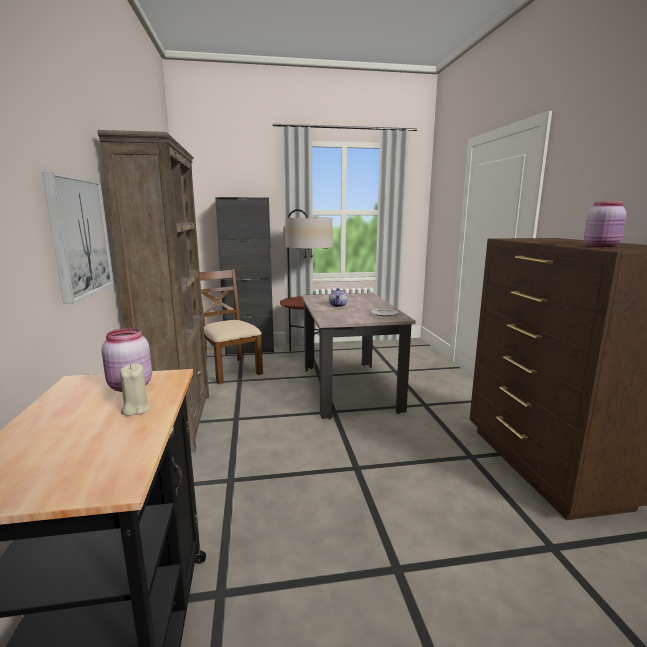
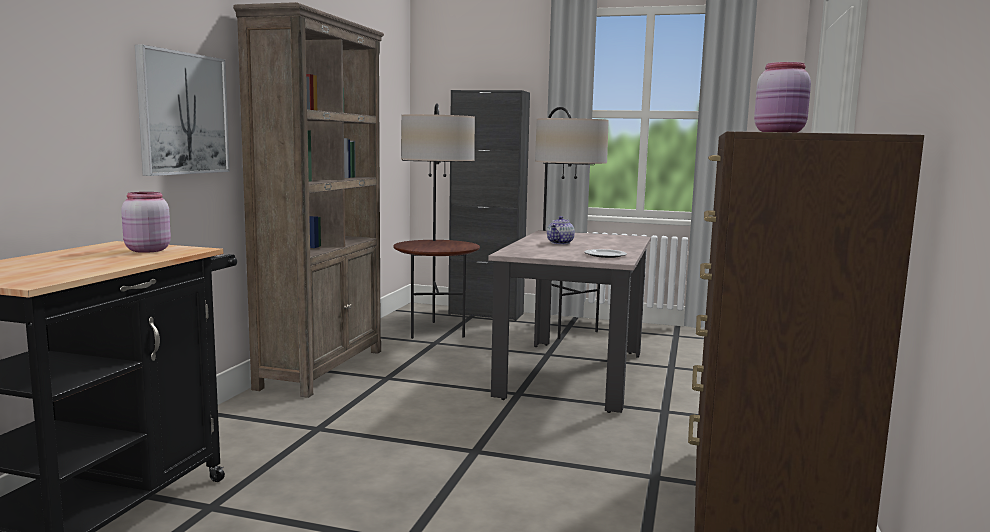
camera: 25 degrees right, 5 degrees down
(136, 409) = (122, 260): beige candle -> none
(230, 370) = (436, 330): brown chair -> floor lamp

